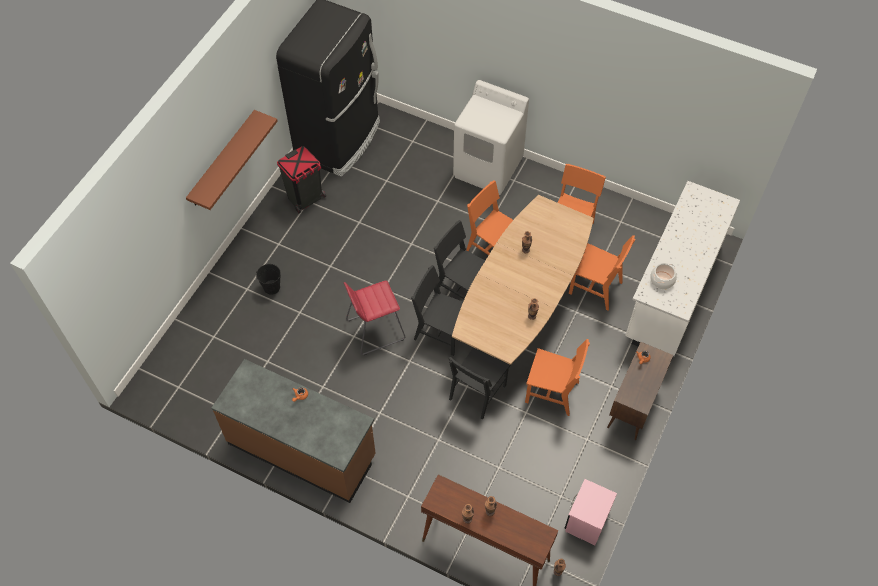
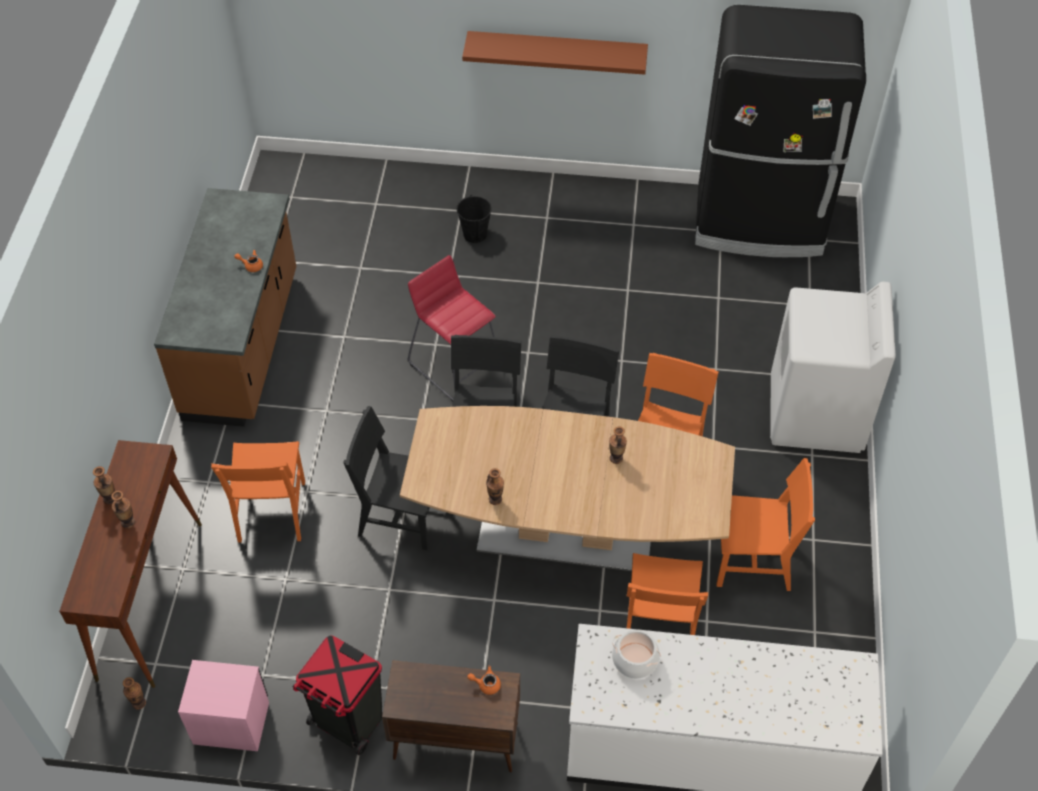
camera: 70 degrees right, 5 degrees down
(305, 198) = (636, 220): black trash can -> black trash can (348, 721)
(552, 392) = (437, 615): orange chair -> orange chair (271, 511)

